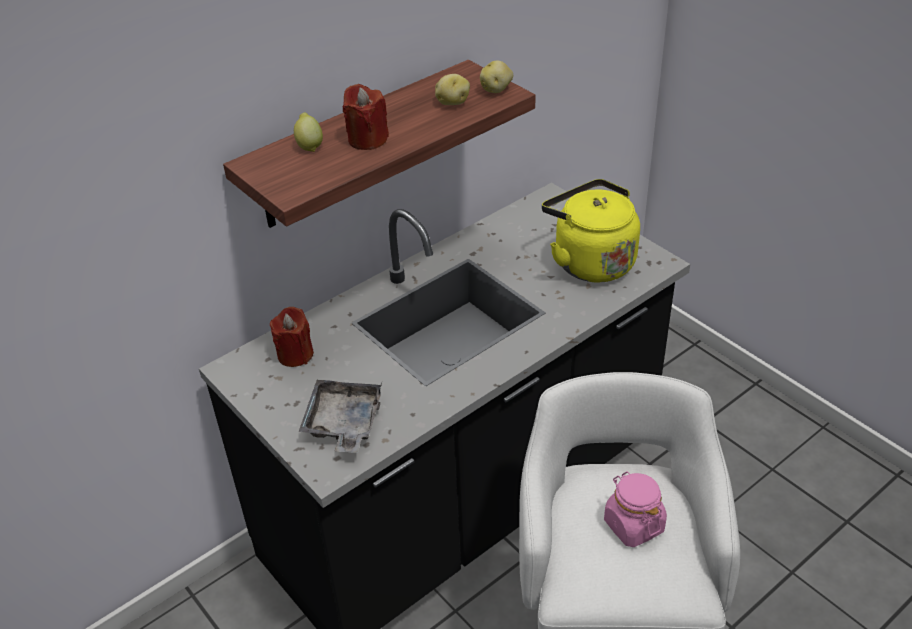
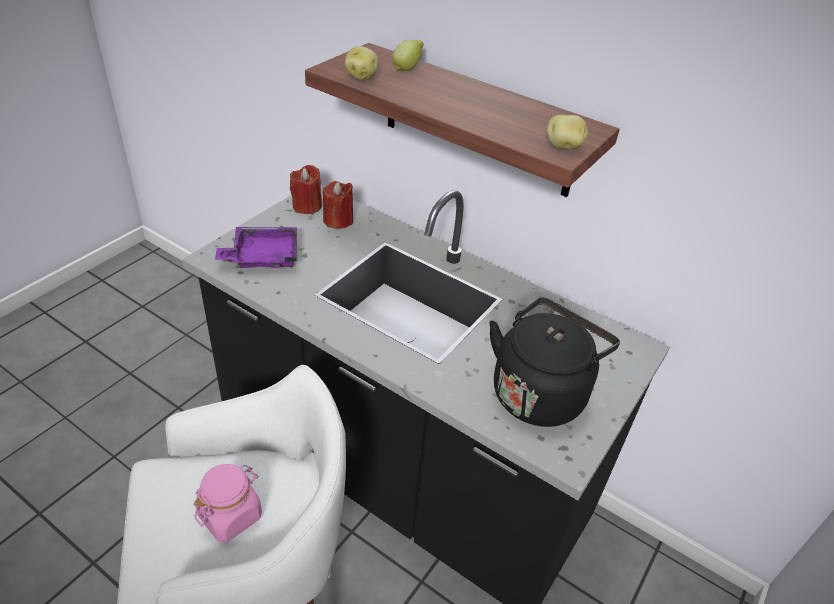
camera: 70 degrees right, 0 degrees up
(343, 423) = (262, 257): grey tray -> purple tray
(367, 139) = (429, 91): red candle -> red candle (307, 206)
(452, 102) = (520, 125): potato -> potato (361, 77)
(590, 261) = (540, 392): yellow kettle -> black kettle

